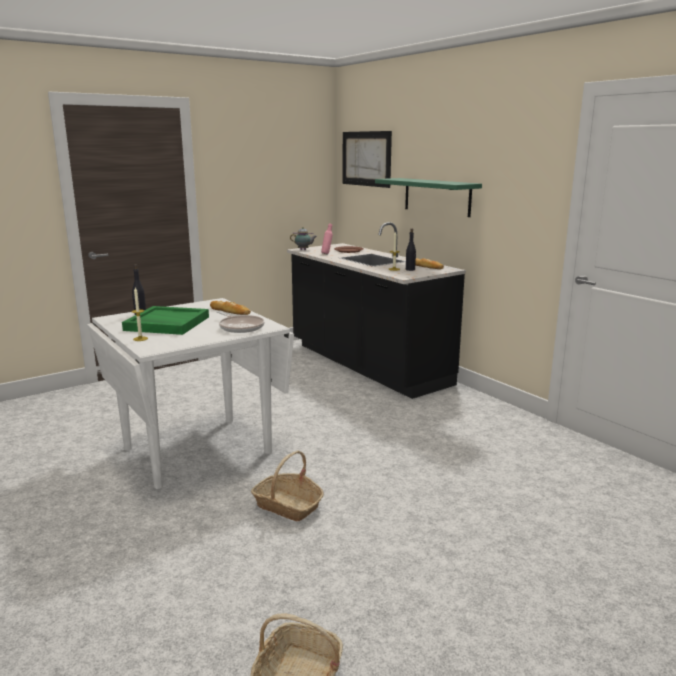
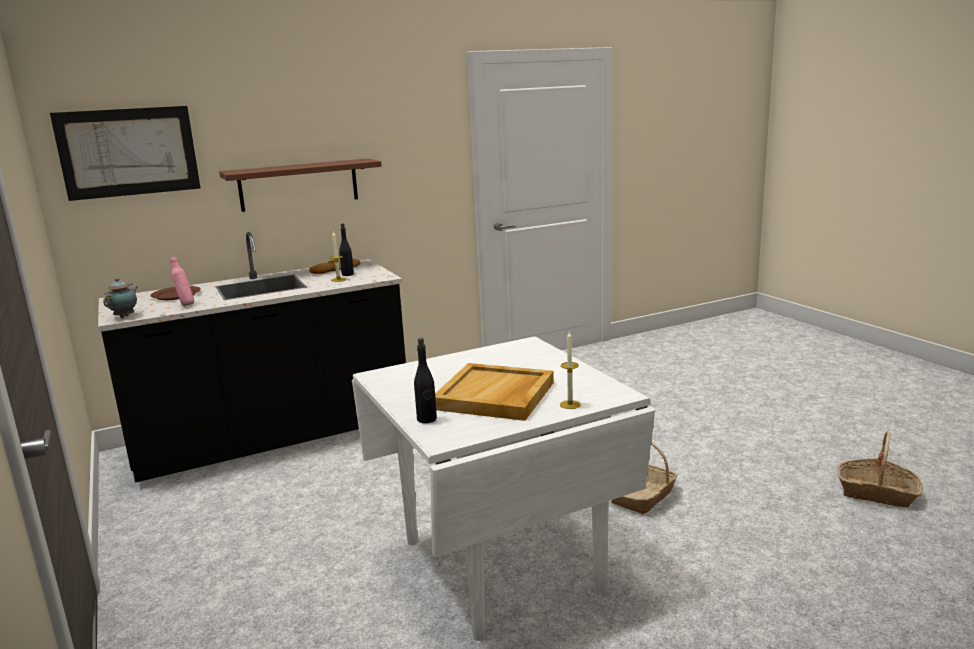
camera: 80 degrees left, 0 degrees up
(166, 323) = (495, 396): green tray -> beige tray
(229, 311) = (443, 365): bread -> none
(240, 327) = (525, 356): frying pan -> none
(437, 196) = (299, 185): green shelf -> brown shelf

